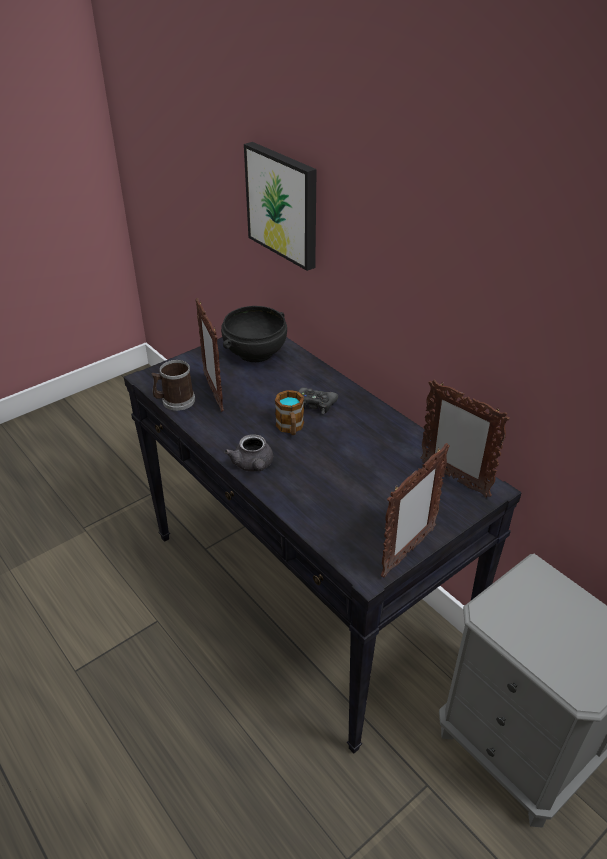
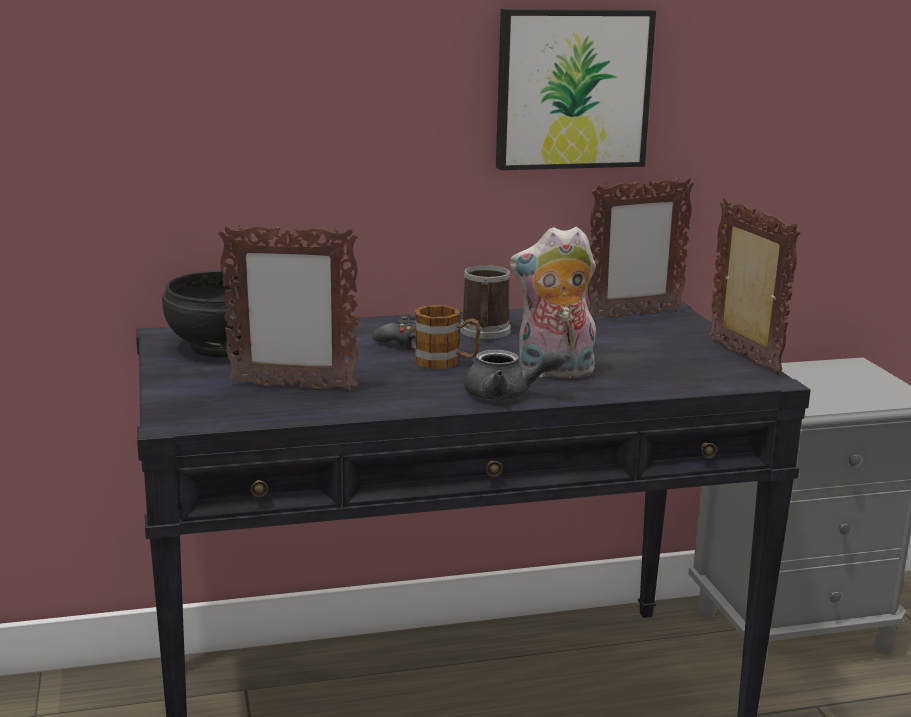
camera: 65 degrees left, 20 degrees down
(175, 401) = (278, 414): mug -> mug (484, 333)
(284, 204) = (175, 92): picture -> picture (572, 88)
(305, 473) = (553, 373): none -> plush toy

